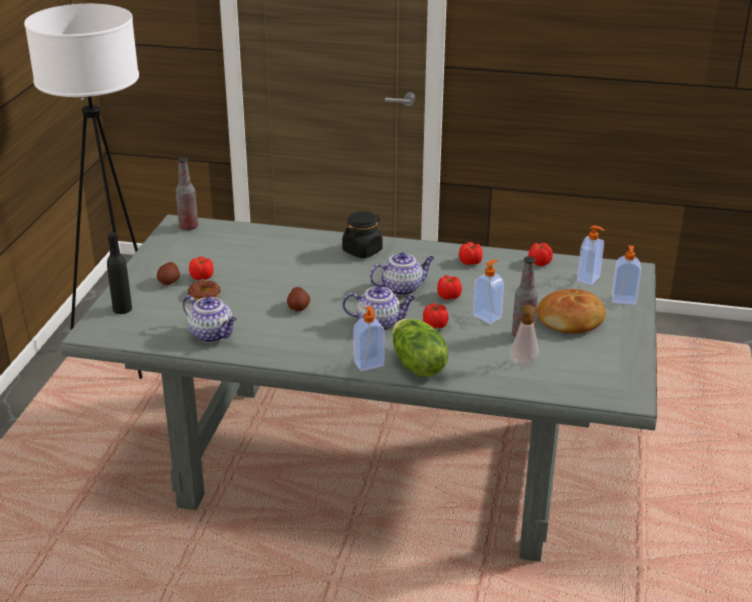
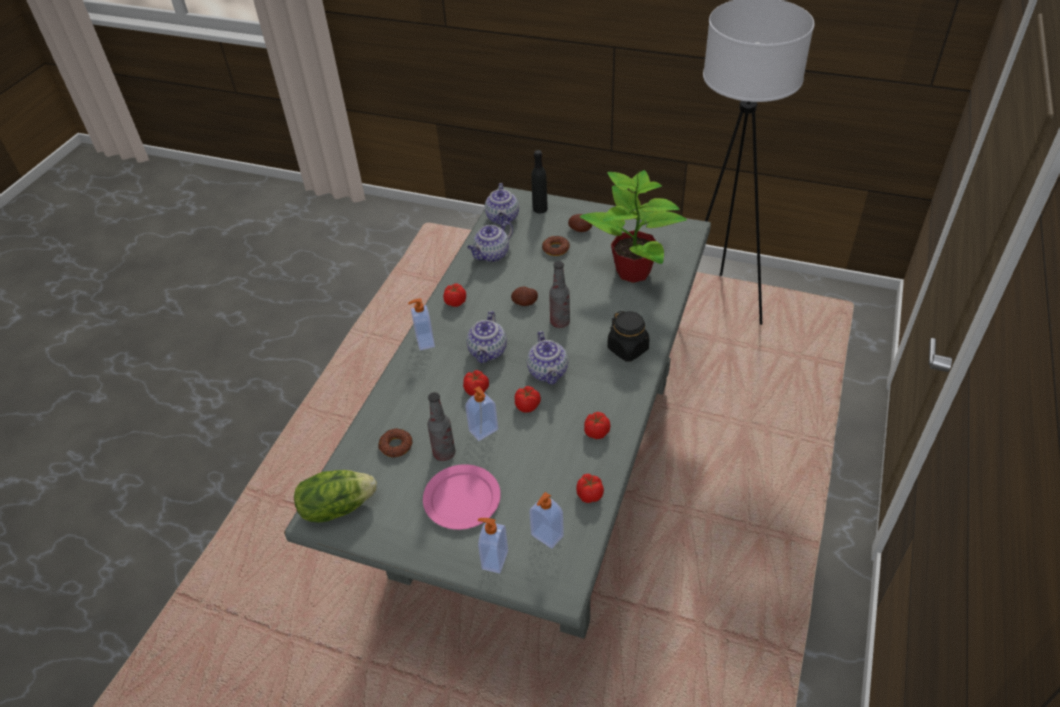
camera: 100 degrees right, 15 degrees up
(138, 333) = (503, 218): none -> teapot
(188, 227) = (682, 235): bottle -> bottle (560, 322)
(202, 277) = (585, 247): tomato -> tomato (455, 302)
(247, 250) = (634, 271): none -> potted plant
(416, 365) = (414, 371): lettuce -> lettuce (337, 507)
(524, 364) = (396, 446): soap dispenser -> donut
(571, 321) = (461, 499): bread -> pink plate

